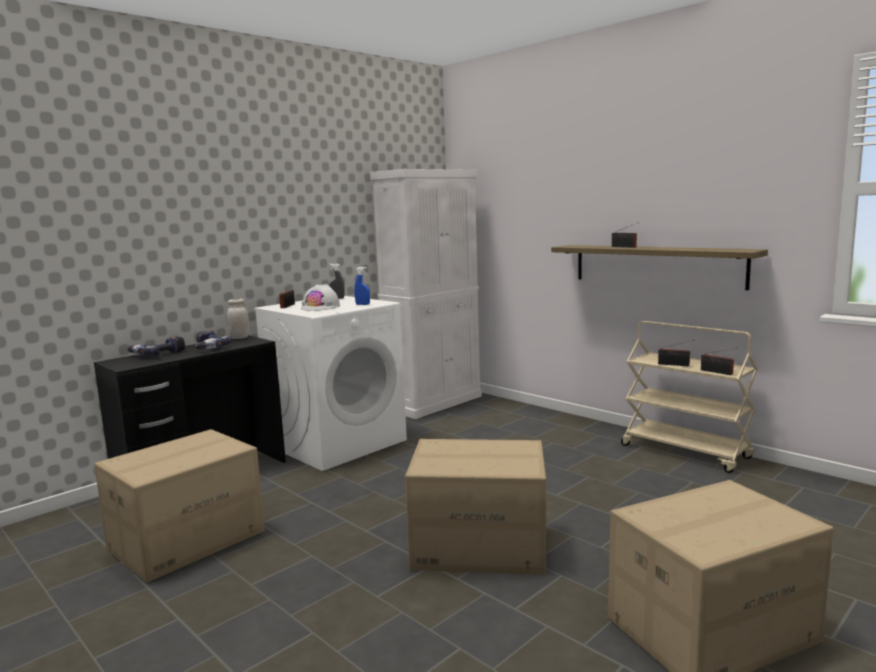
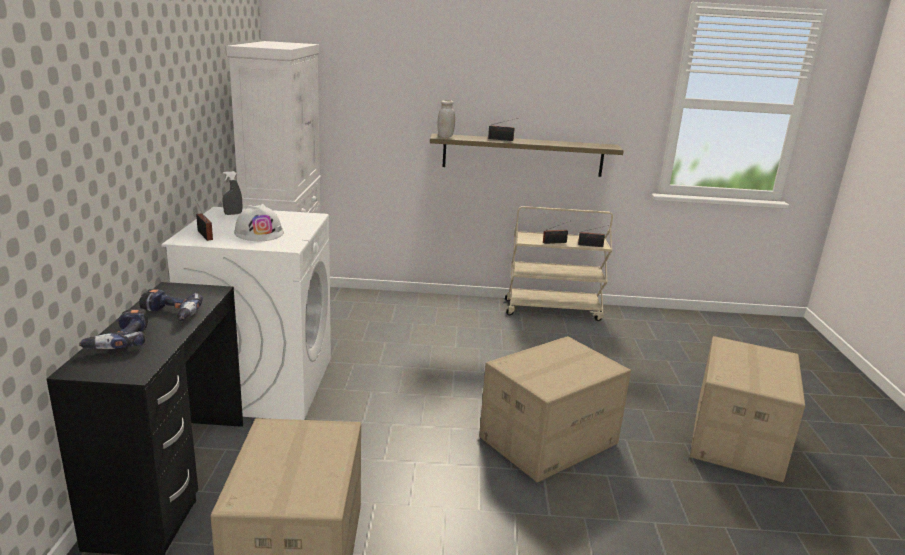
camera: 45 degrees left, 10 degrees up
(239, 338) = (168, 289): white jar -> white jar (445, 136)
(362, 304) = (297, 222): blue spray bottle -> none

